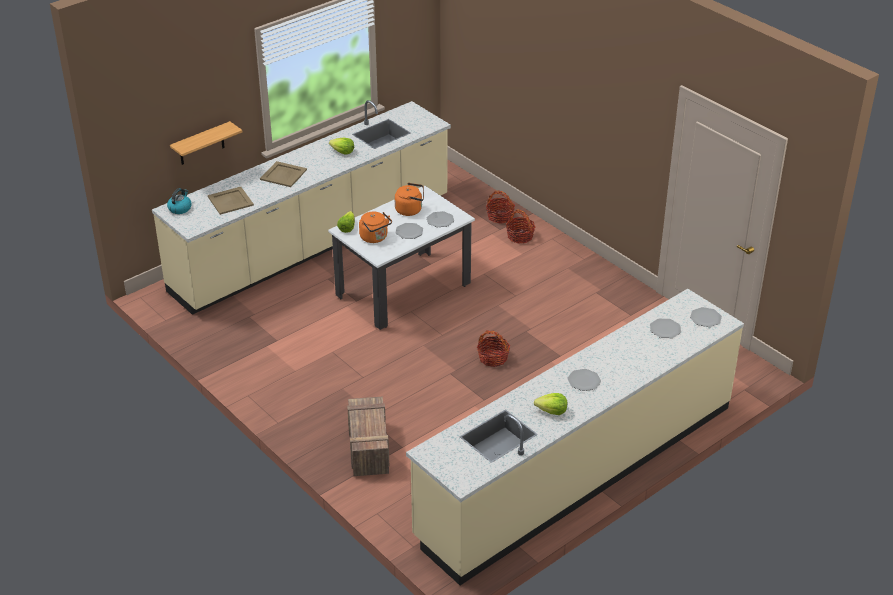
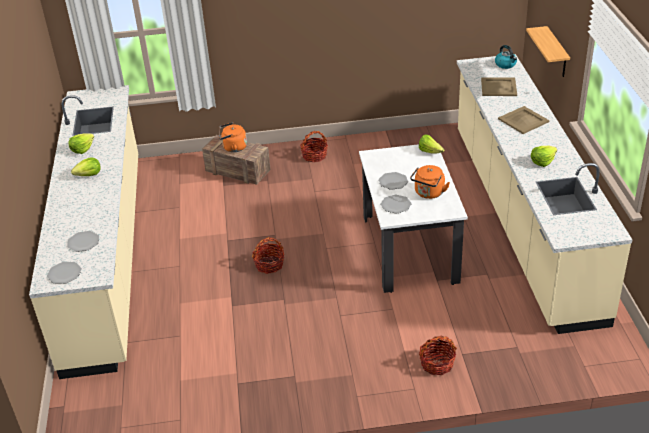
camera: 125 degrees right, 0 degrees up
(375, 238) = (400, 161): orange kettle -> orange kettle (233, 147)
(500, 217) = (487, 365): basket -> basket (314, 156)
(584, 380) = (89, 174): plate -> lettuce

